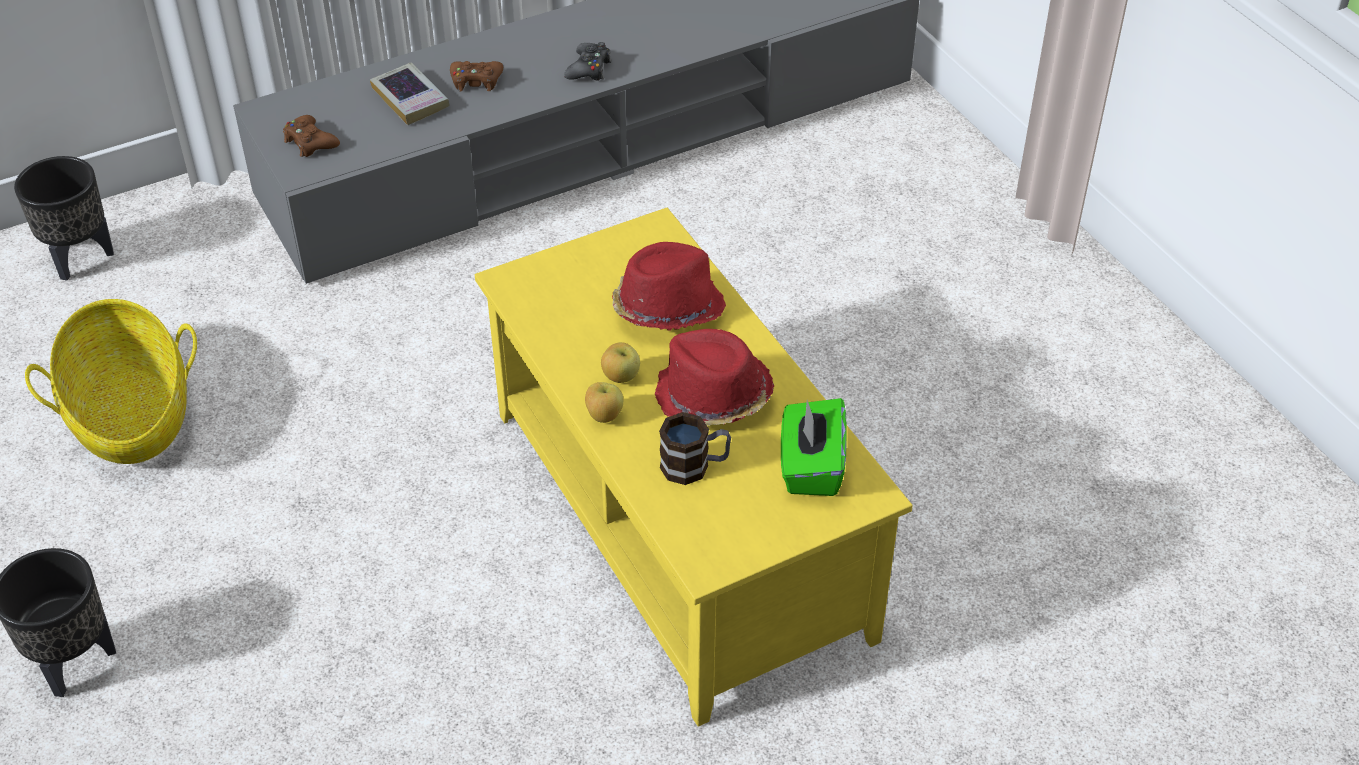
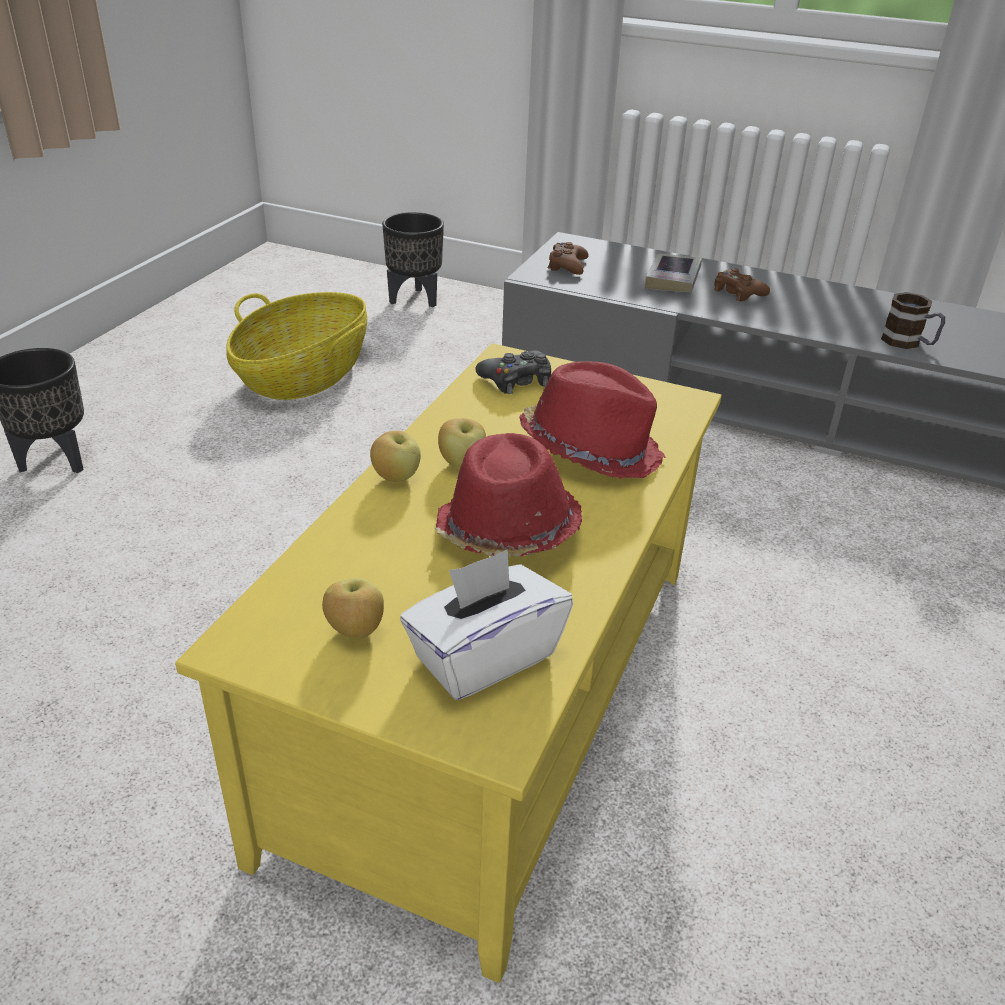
camera: 50 degrees right, 10 degrees down
(589, 69) = (842, 327): black game controller -> black game controller (516, 380)
(695, 466) = (389, 565): mug -> mug (908, 343)
(741, 510) = (355, 631): none -> apple
(811, 467) = (484, 656): green tissue box -> white tissue box

